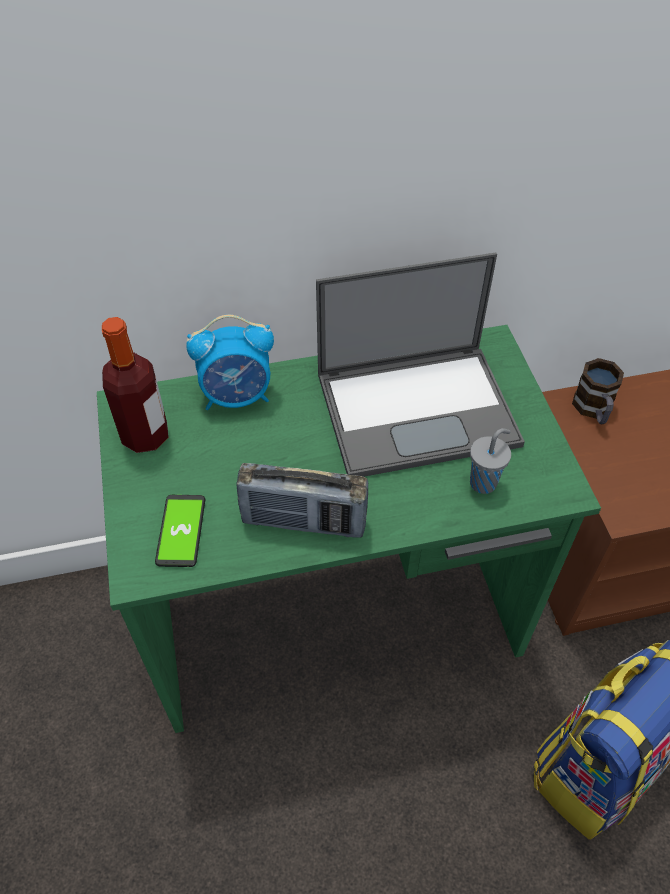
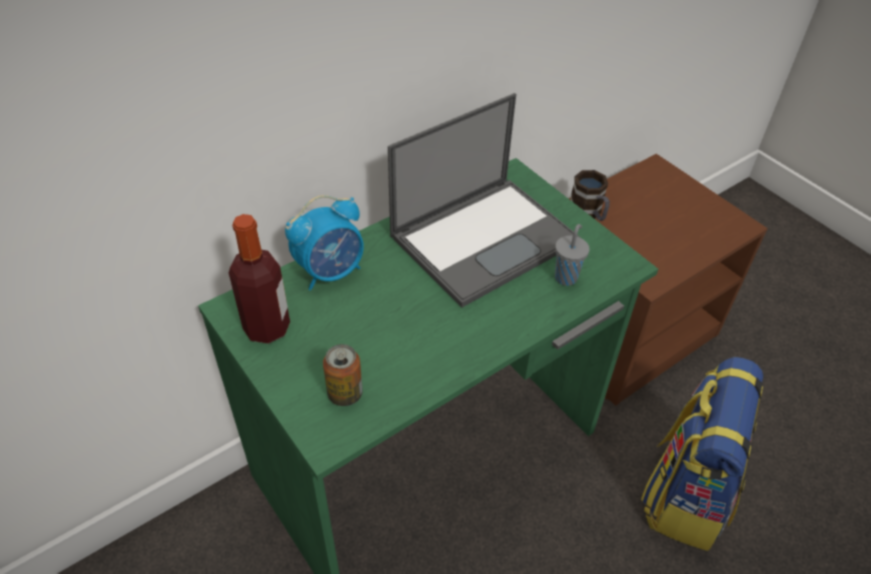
camera: 25 degrees left, 5 degrees down
(181, 531) = (345, 393): phone -> can
(304, 522) = (444, 351): radio -> none

